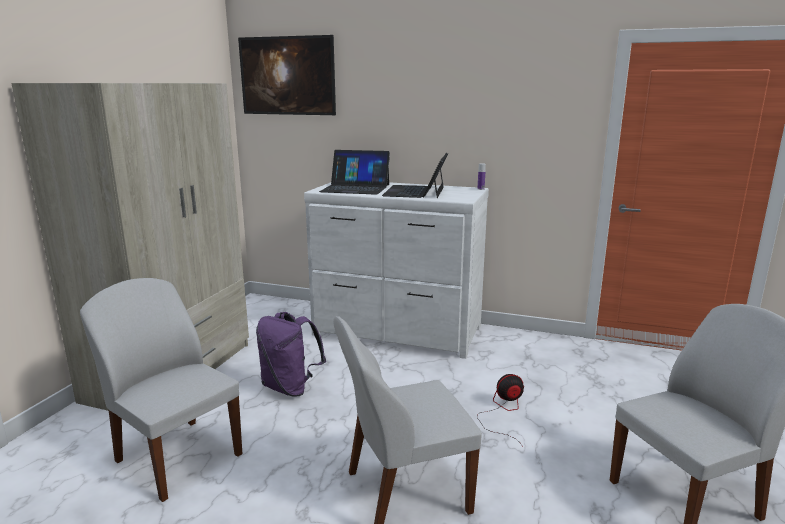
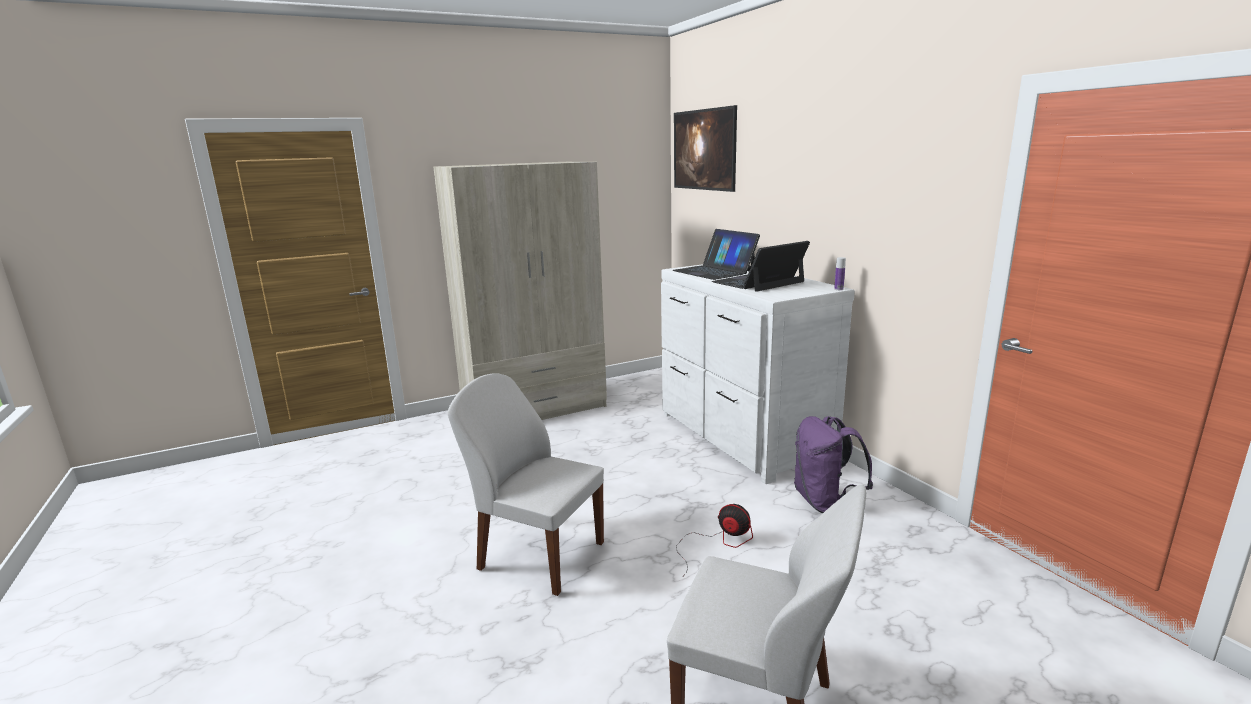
camera: 45 degrees right, 0 degrees up
(177, 456) = (460, 462): white chair -> none
(290, 387) = (585, 448): purple backpack -> purple backpack (825, 502)

